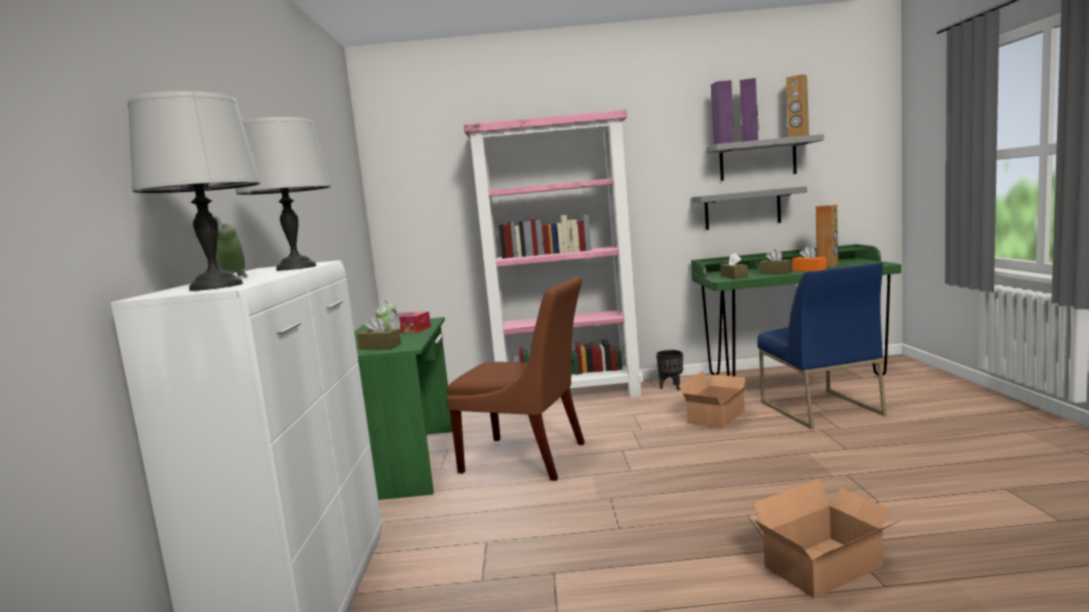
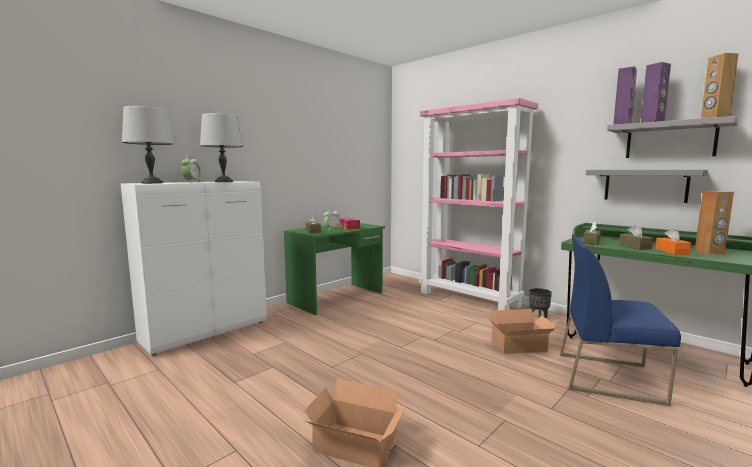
camera: 45 degrees right, 0 degrees up
(529, 458) = (377, 319): brown chair -> none
(819, 408) = (609, 377): blue chair -> blue chair turned 75 degrees clockwise

